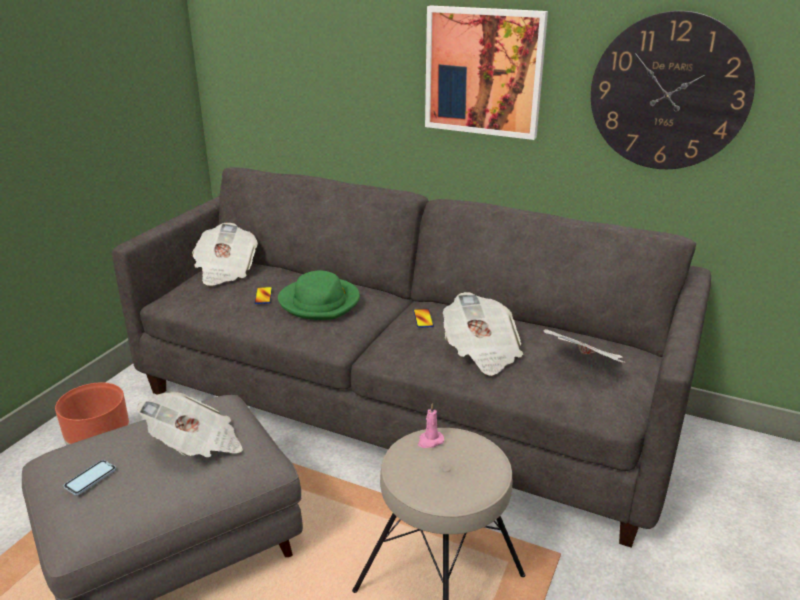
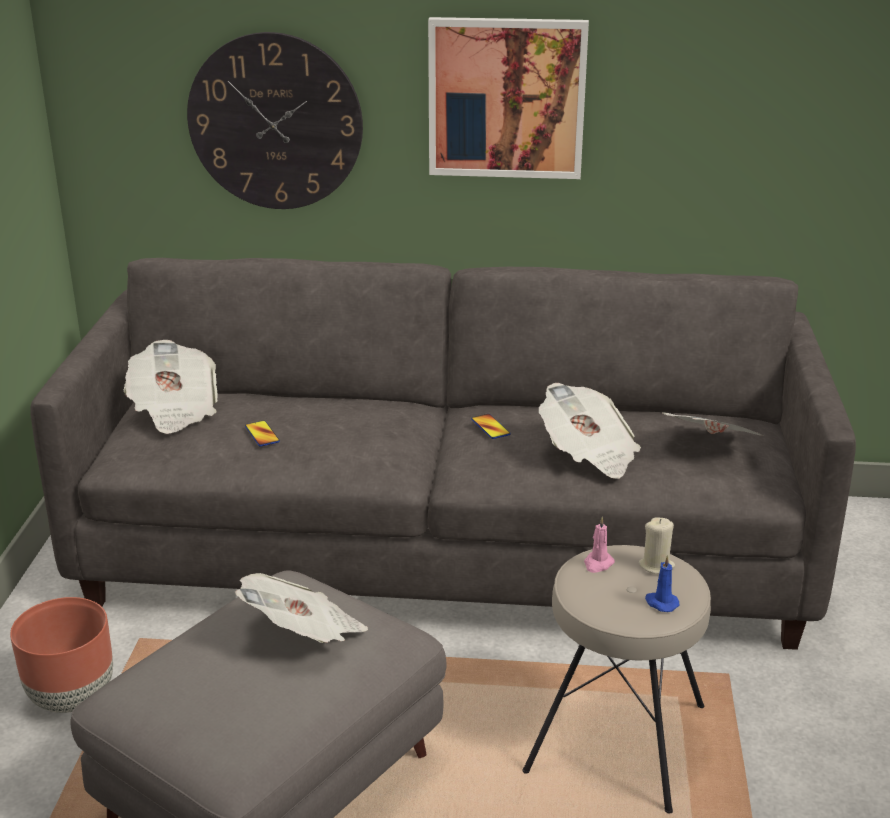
camera: 20 degrees left, 0 degrees up
(90, 478) = (200, 702): phone -> none
(320, 302) = (346, 429): green hat -> none
(457, 486) = (661, 603): none -> blue candle
(476, 453) = (656, 565): none -> beige candle
(669, 93) = (741, 110): wall clock -> wall clock (275, 122)

